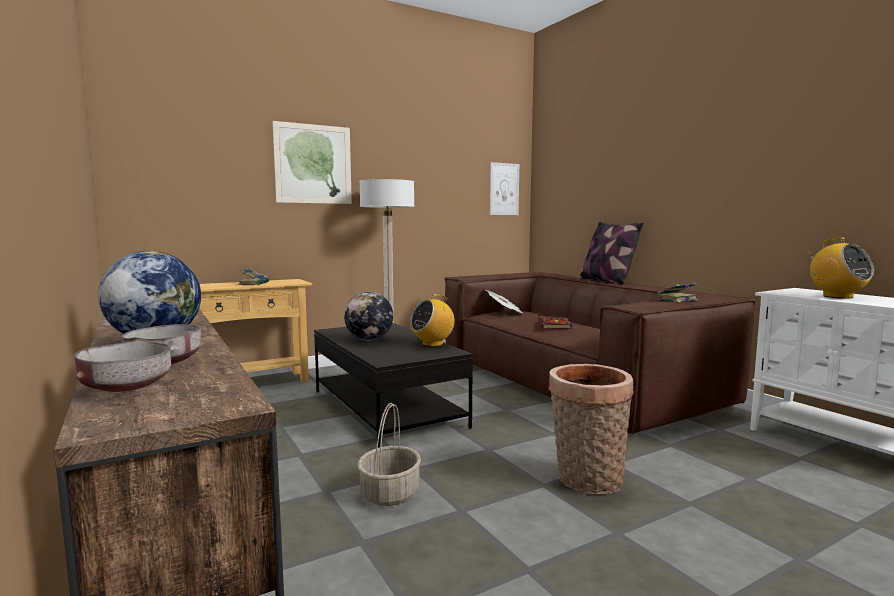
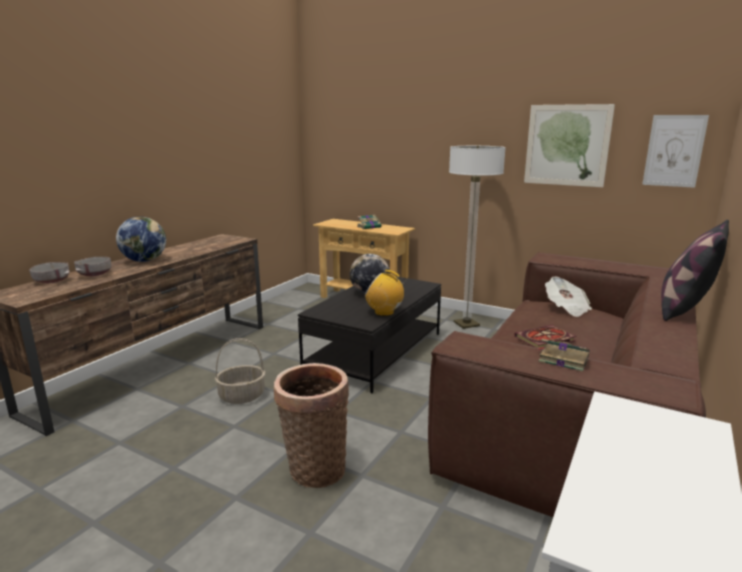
camera: 60 degrees right, 10 degrees up
(313, 164) = (434, 128): picture -> picture (567, 145)
(837, 296) = (641, 456): radio -> none

